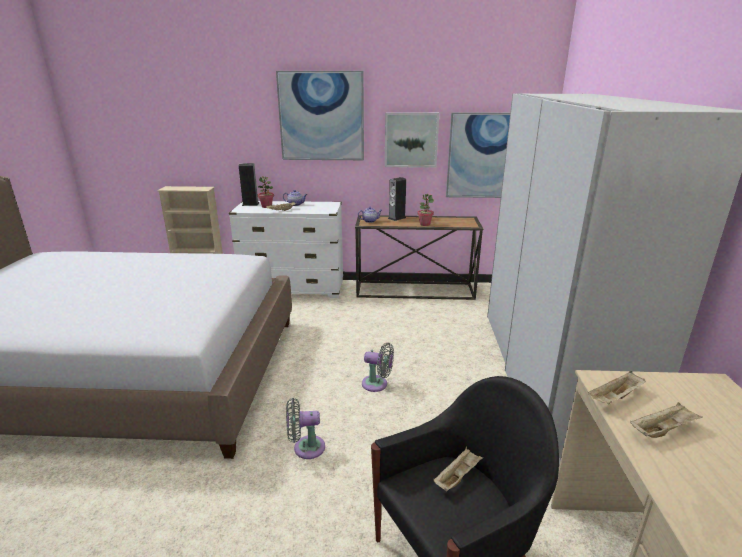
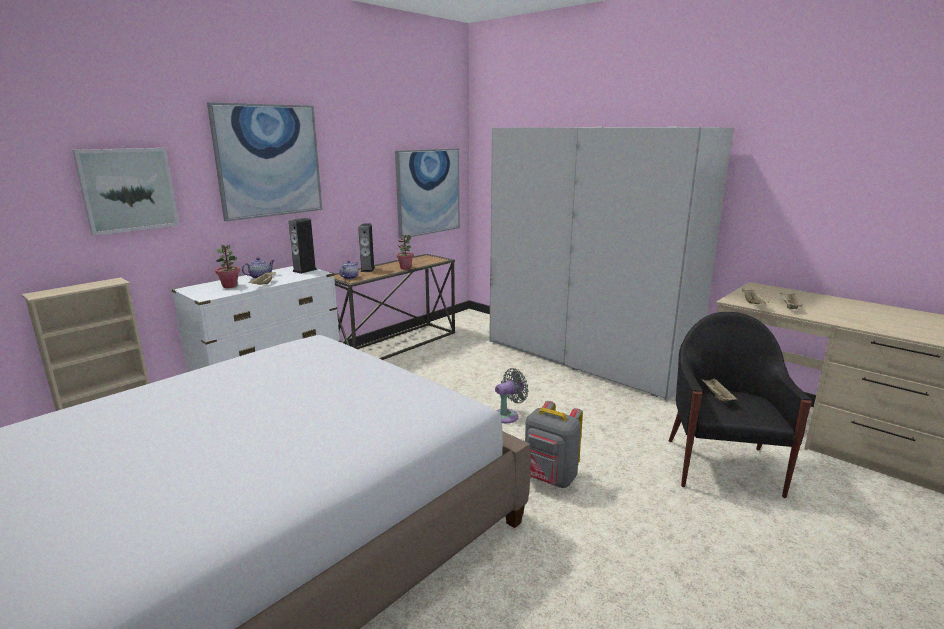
camera: 50 degrees left, 5 degrees down
(250, 204) = (198, 289): speaker -> speaker (304, 270)
(305, 447) = (550, 479): grey fan -> grey backpack
(411, 140) = (363, 182): picture -> picture (128, 190)

